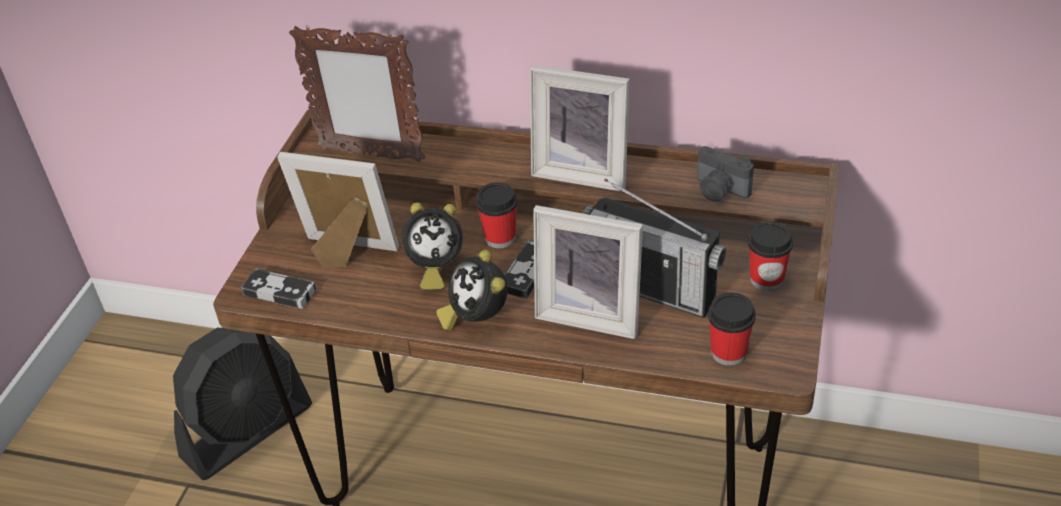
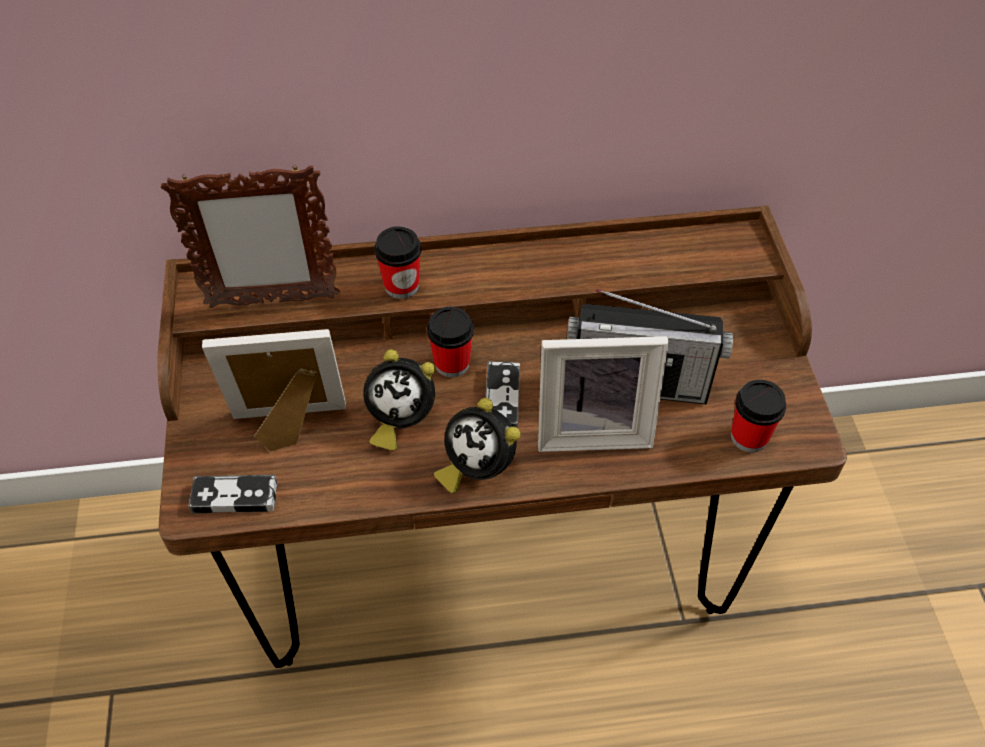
camera: 25 degrees left, 10 degrees up
(248, 431) = (153, 609): black fan -> none
(434, 269) = (400, 420): alarm clock -> alarm clock turned 45 degrees clockwise
(583, 171) = (519, 269): picture frame -> none
(719, 190) = (668, 260): camera -> none
(766, 279) = (742, 344): cup -> cup (401, 286)

